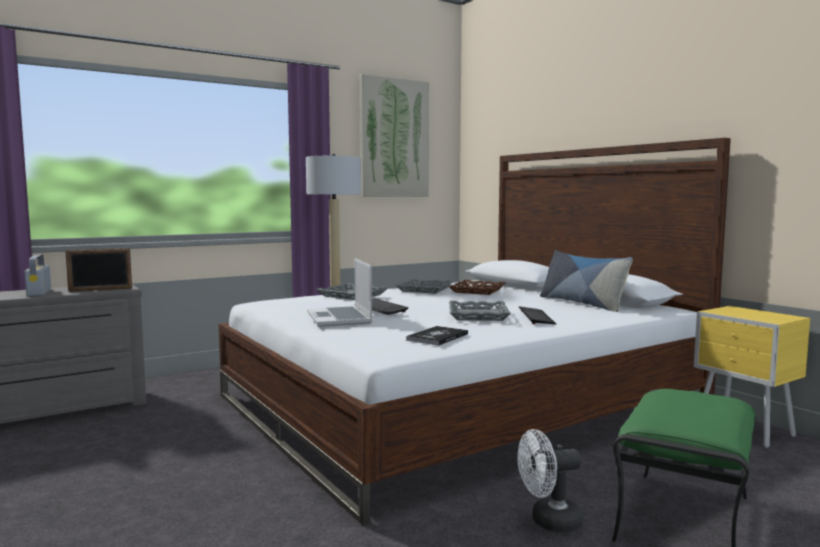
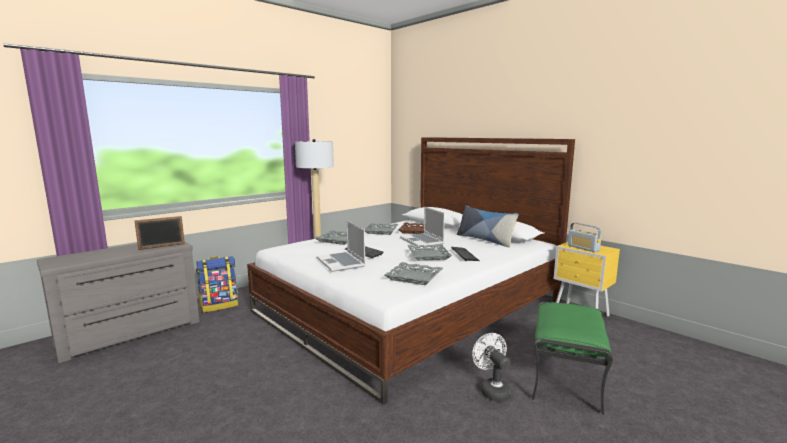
camera: 10 degrees left, 5 degrees up
(39, 292) = (116, 252): radio -> radio (583, 248)
(182, 386) = (219, 305): none -> backpack
(394, 138) = (349, 124): picture -> none
(437, 337) = (414, 277): book -> grey tray
(479, 301) = (422, 241): none -> laptop
(549, 522) = (492, 390): white fan -> white fan turned 90 degrees clockwise

